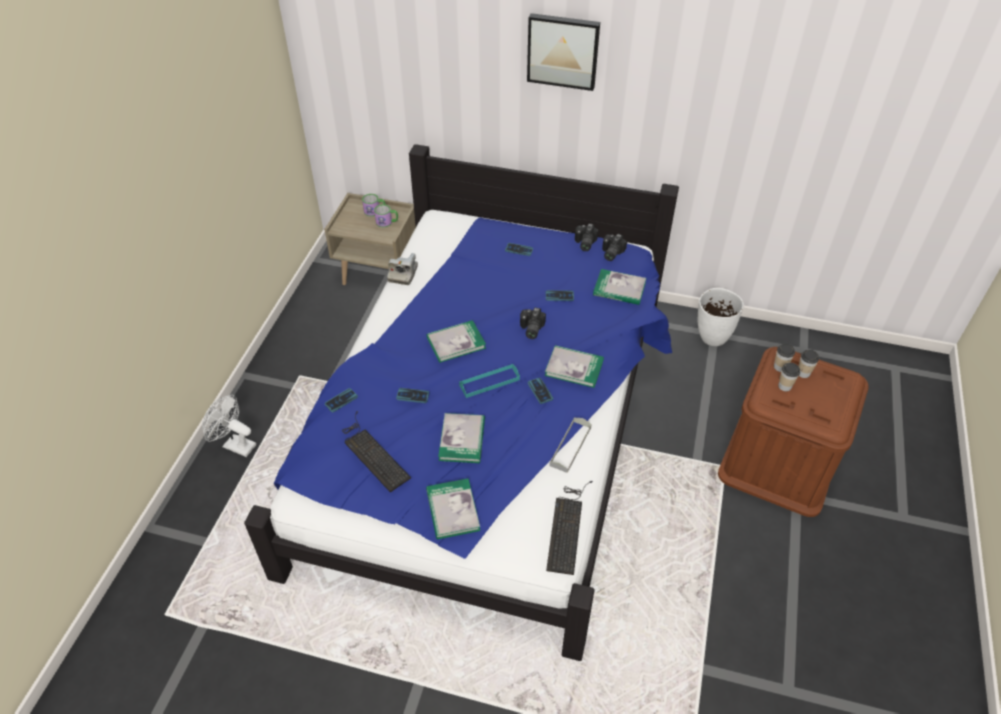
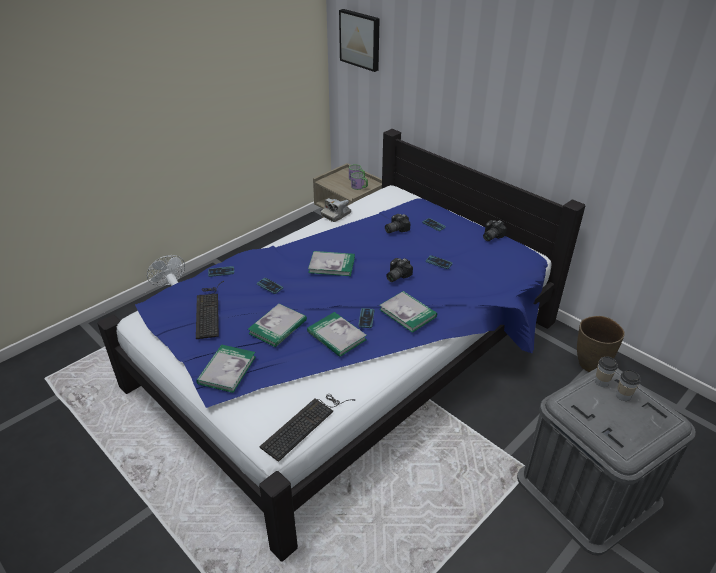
camera: 30 degrees right, 10 degrees down
(489, 382) = (332, 298): turquoise tray -> none
(563, 50) = (506, 58): picture -> picture (360, 39)
(570, 446) = (357, 366): grey tray -> none
(610, 253) = (508, 249): camera -> camera (395, 229)
(619, 289) = (494, 274): book -> book (336, 336)
(712, 337) = (590, 364): white vase -> brown vase
(778, 461) = (588, 489): brown storage box -> grey storage box
(784, 386) = (594, 398): cup -> none

